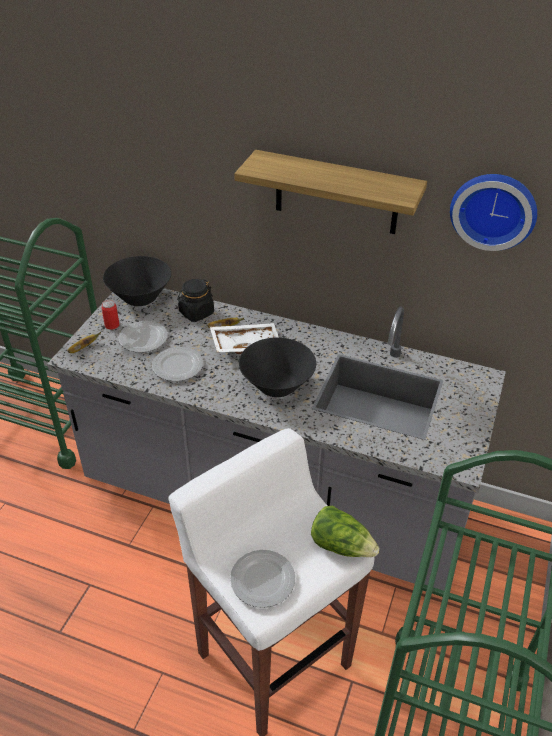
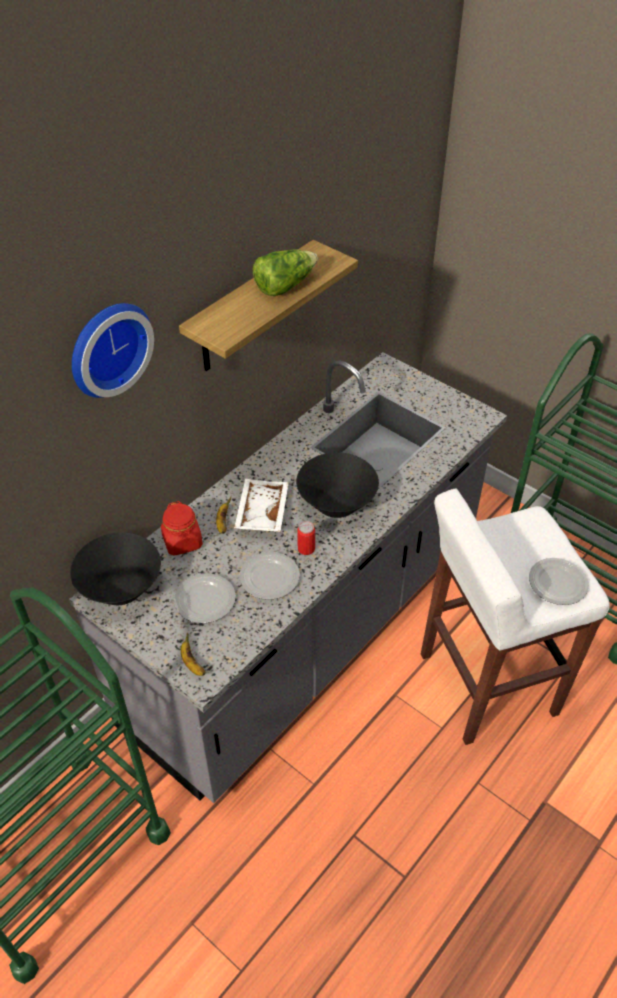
camera: 70 degrees left, 5 degrees up
(112, 325) = (162, 627): can -> can (306, 548)
(196, 313) = (182, 542): black jar -> red jar
(341, 545) = (532, 521): lettuce -> lettuce (284, 286)
(493, 209) = (355, 227): wall clock -> wall clock (106, 347)

